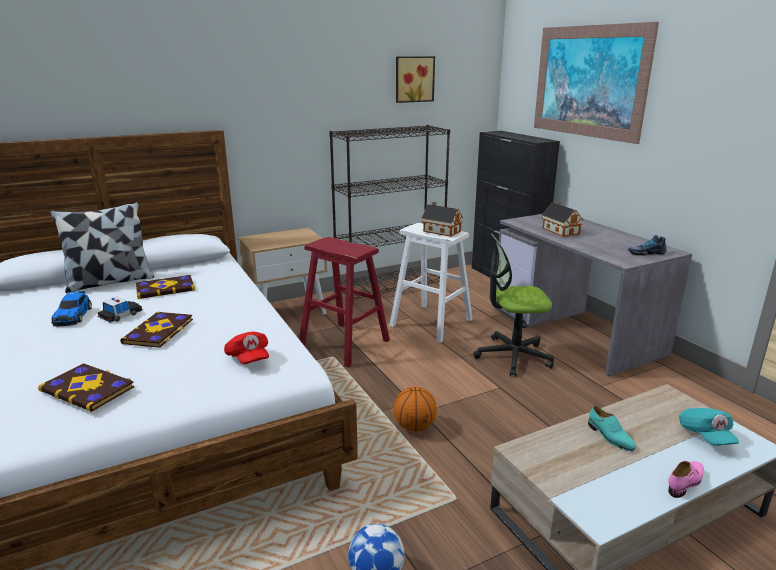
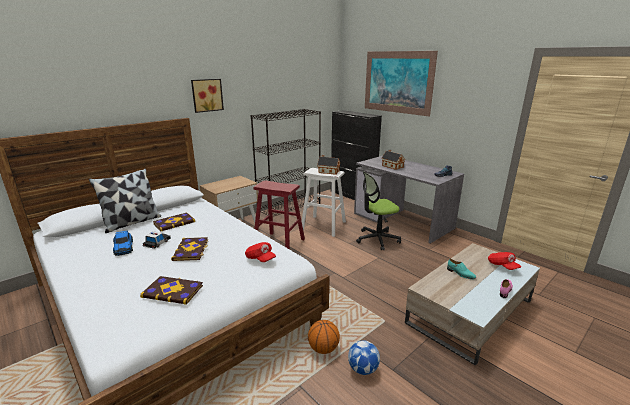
camera: 15 degrees left, 0 degrees up
(413, 79) = (295, 81): picture -> picture (206, 95)
(414, 427) = (343, 286): basketball -> basketball (323, 349)
(705, 436) = (502, 266): turquoise cap -> red cap

